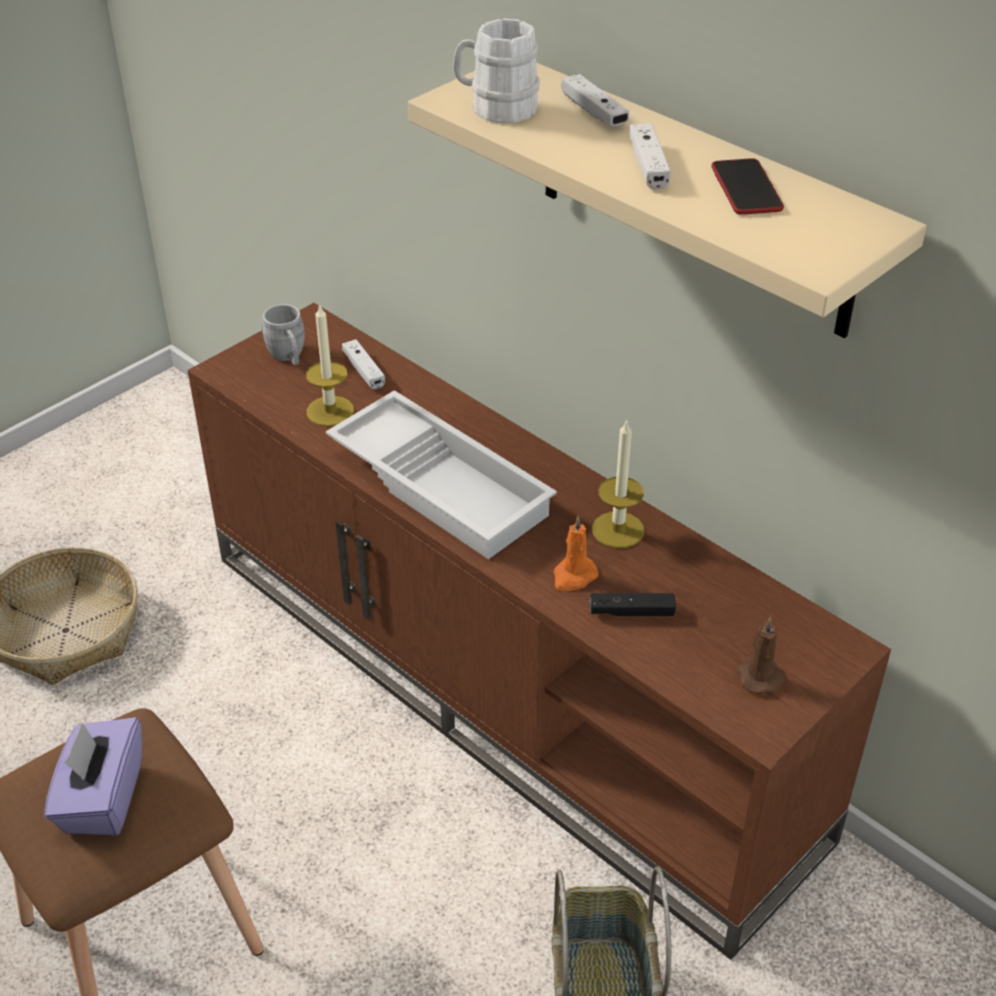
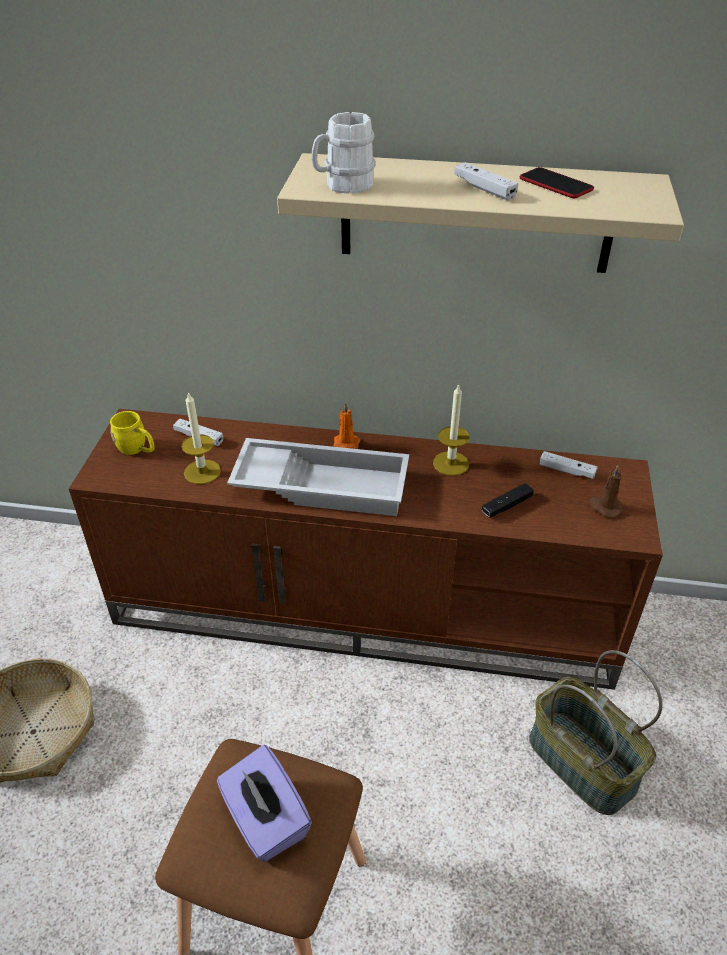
camera: 35 degrees left, 0 degrees up
(289, 357) = (137, 449): grey mug -> yellow mug
(573, 576) = (455, 502): orange candle -> orange candle (346, 445)
(594, 112) = (406, 170): white game controller -> white game controller (567, 470)

